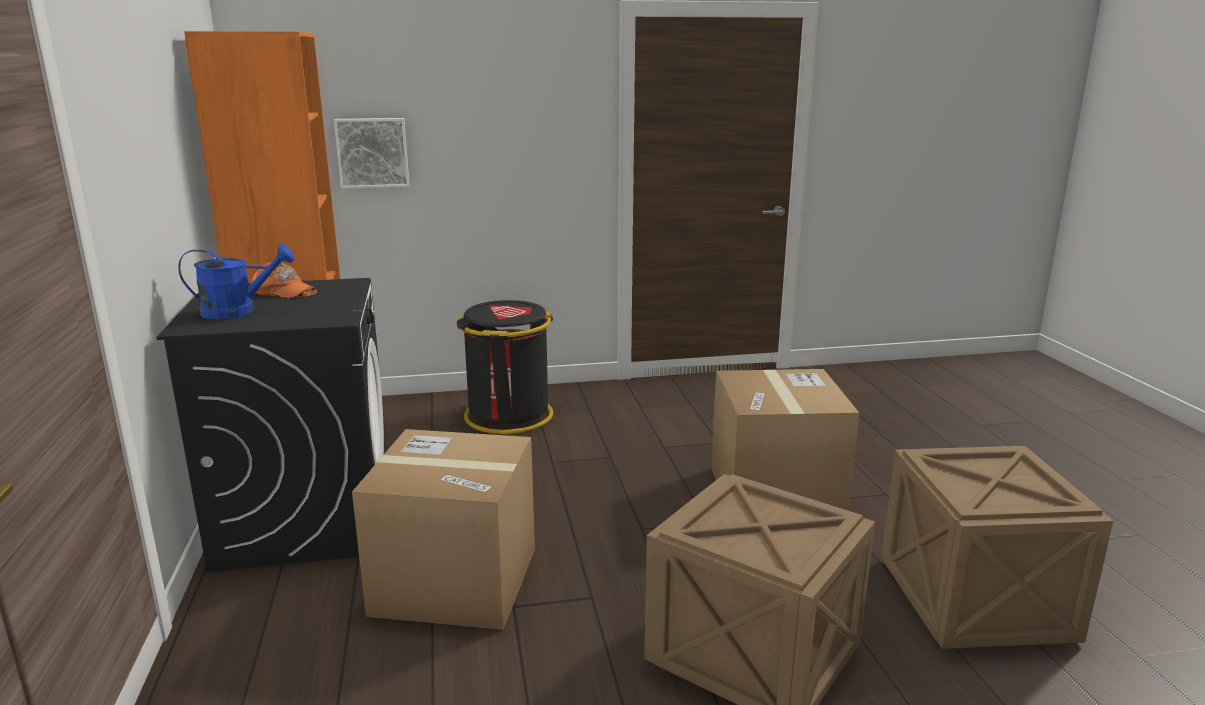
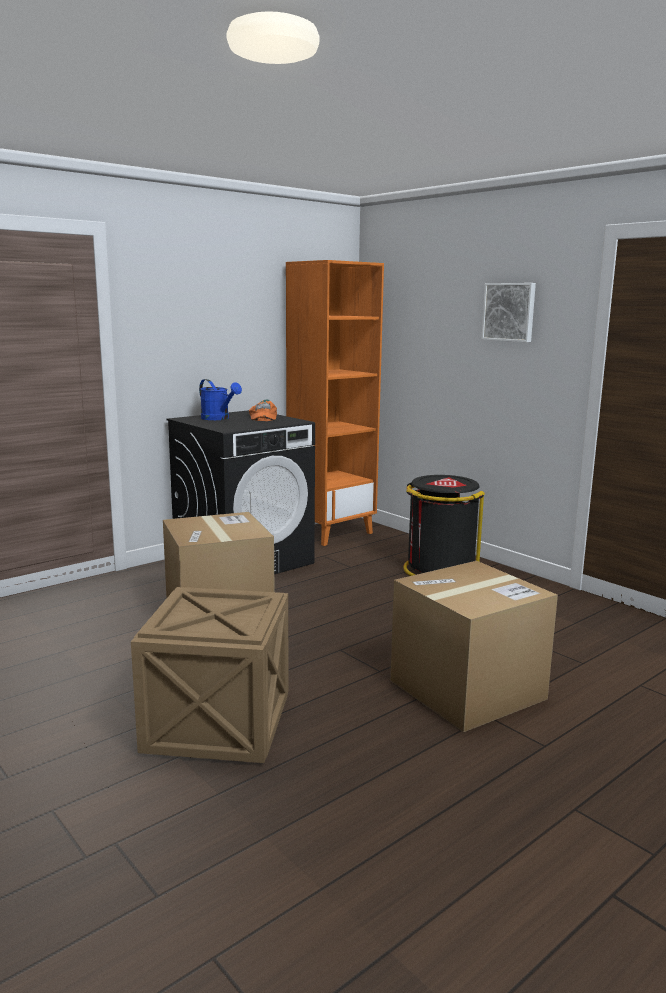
camera: 60 degrees right, 5 degrees down
(372, 152) = (422, 349): picture -> picture (509, 312)
(975, 601) = (392, 823): crate -> none

